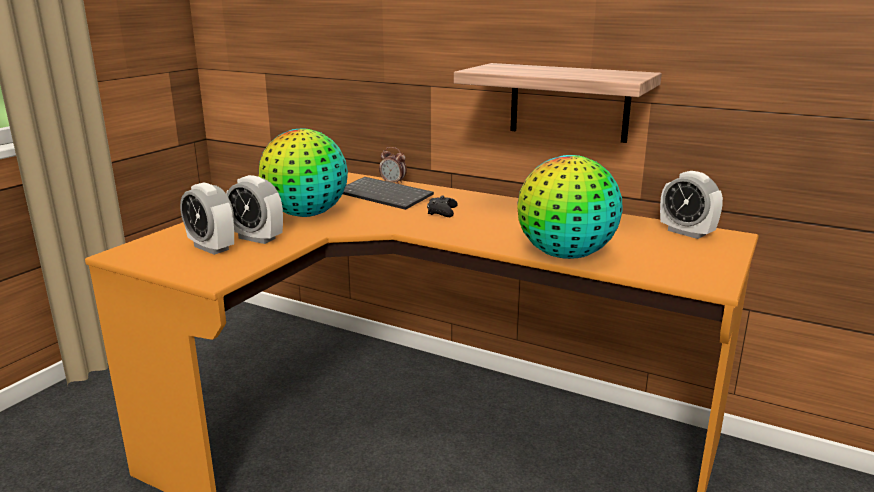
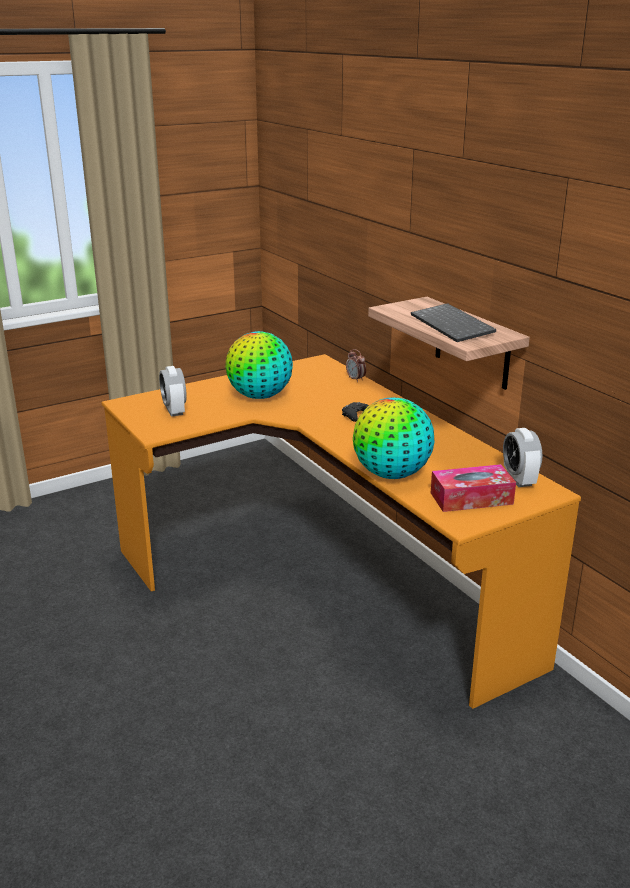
camera: 30 degrees right, 5 degrees up
(257, 238) = (208, 409): alarm clock -> none
(386, 195) = (335, 390): keyboard -> keyboard (454, 325)
(677, 258) = (471, 498): none -> tissue box

